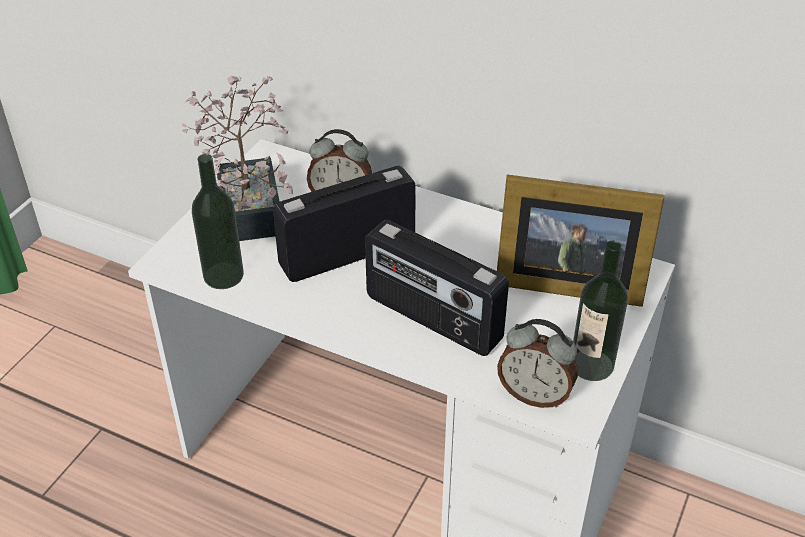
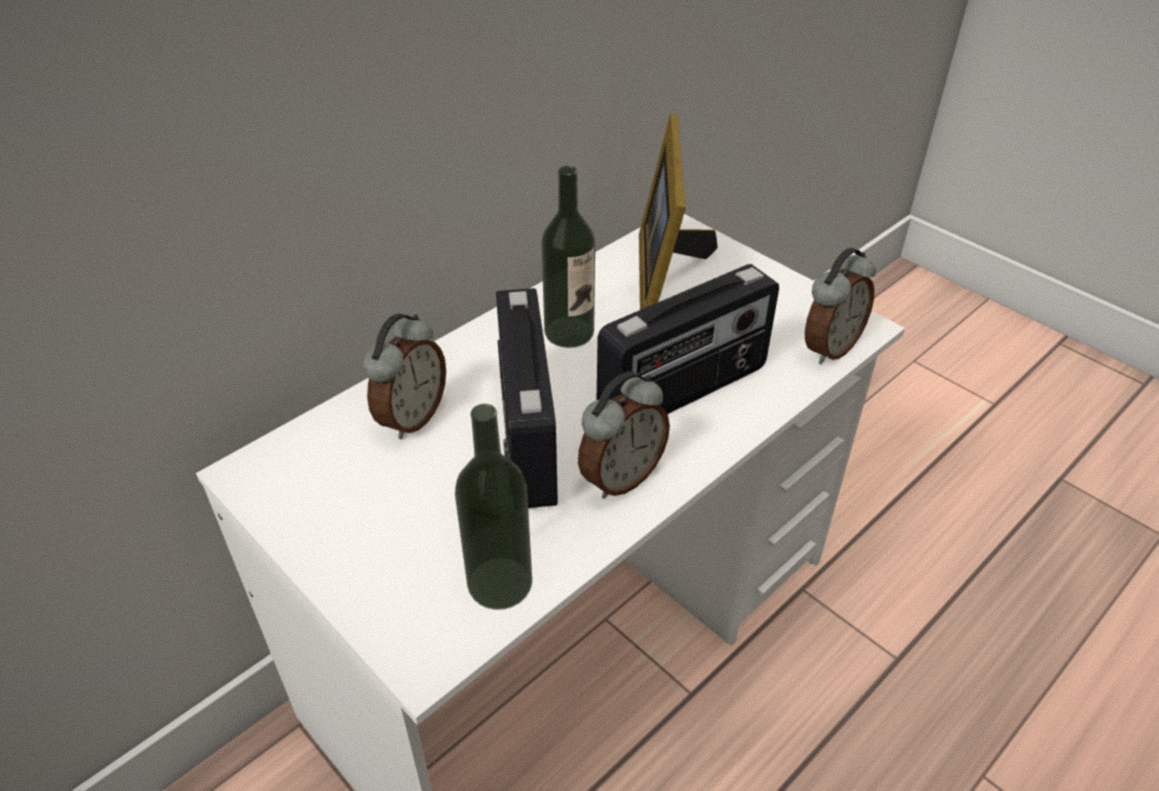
camera: 70 degrees left, 0 degrees up
(250, 203) = (350, 516): potted plant -> none
(330, 305) = (620, 477): none -> alarm clock
(565, 281) = (665, 279): picture frame -> picture frame turned 150 degrees clockwise
(591, 365) = (797, 298): bottle -> bottle (569, 332)

